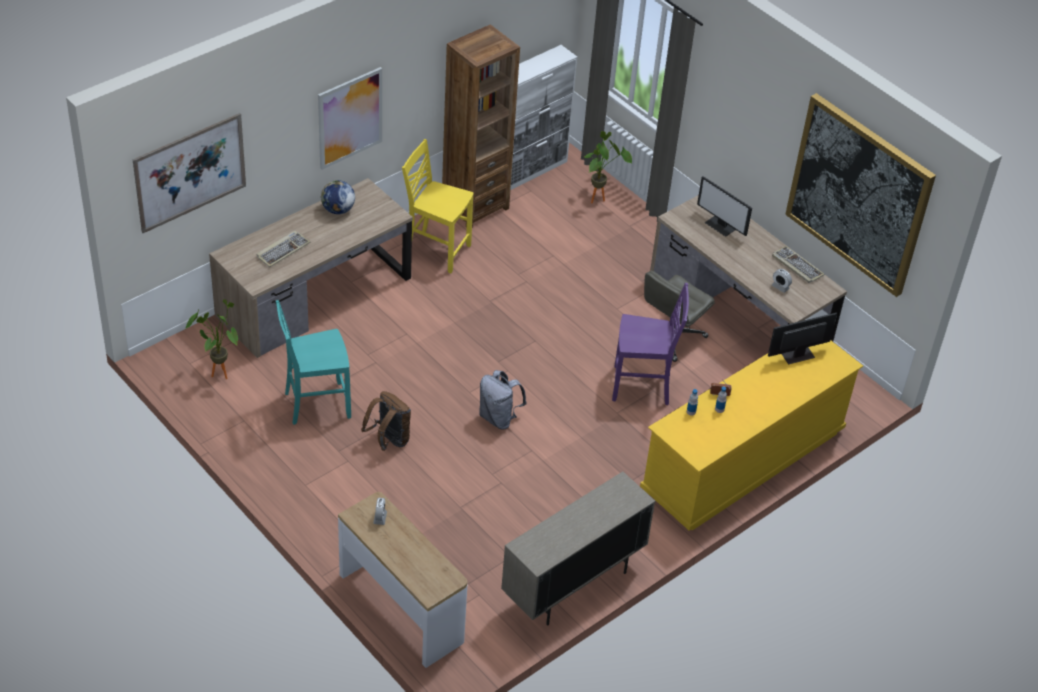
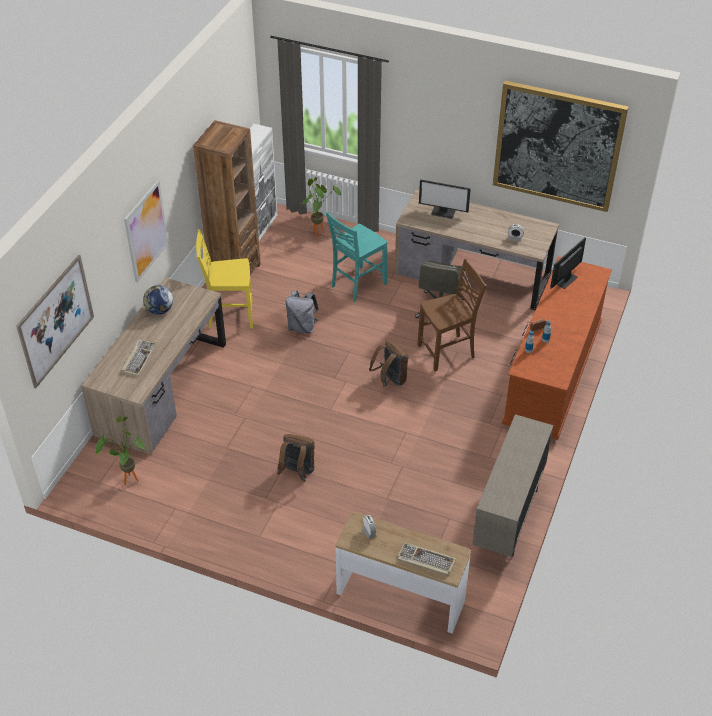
camera: 25 degrees left, 0 degrees up
(315, 404) = (222, 470): turquoise chair -> turquoise chair (357, 285)
(499, 418) = (365, 419): grey backpack -> grey backpack (302, 327)
(556, 389) = (390, 380): none -> brown backpack
(642, 387) = (447, 352): purple chair -> brown chair
(743, 461) = (552, 374): yellow dresser -> brown dresser
(796, 266) = (514, 220): keyboard -> keyboard (425, 560)

